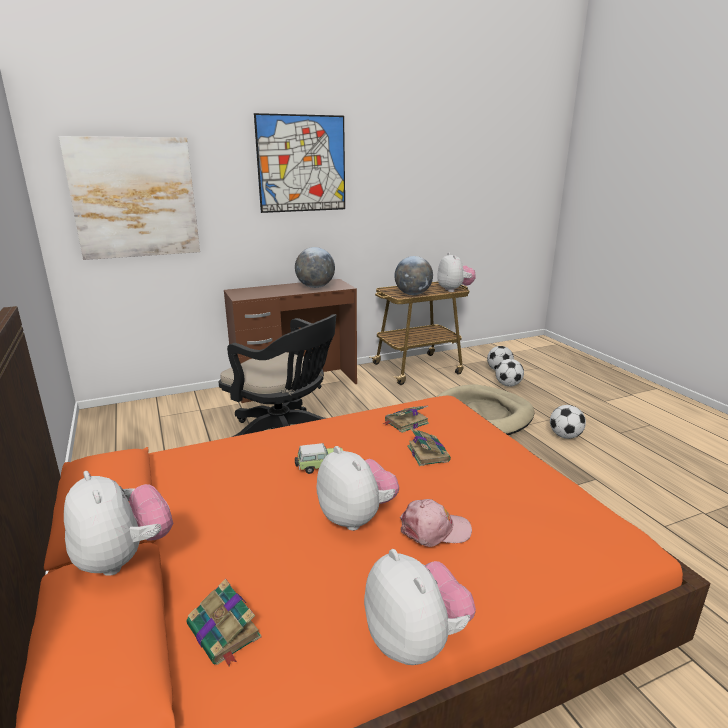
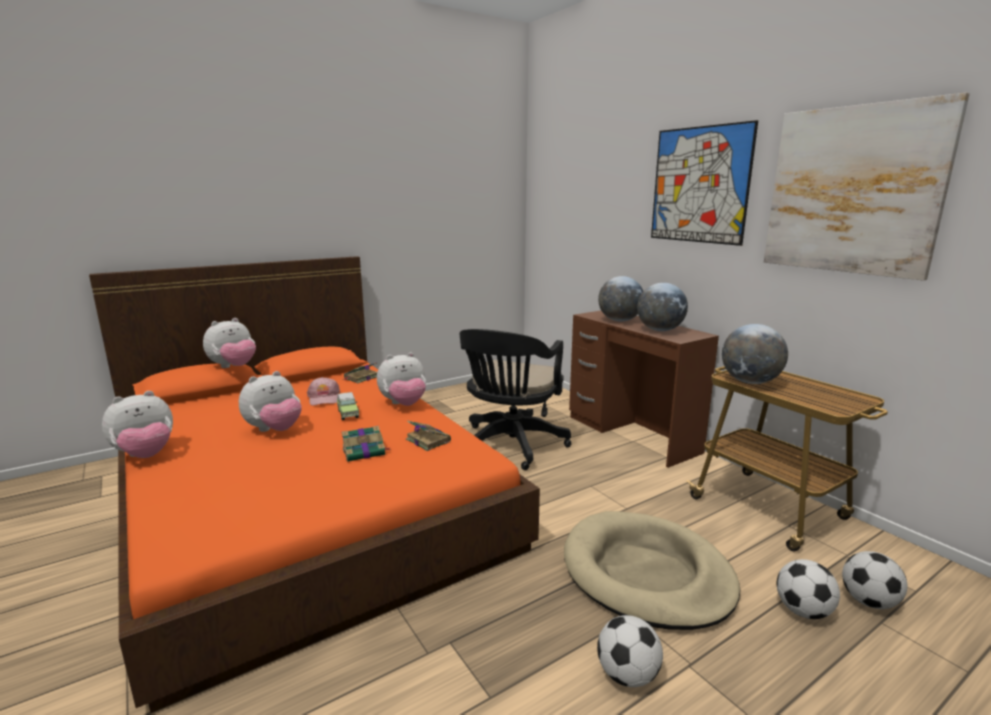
camera: 80 degrees right, 5 degrees down
(134, 198) = (570, 213): picture -> picture (852, 190)
(225, 633) = (192, 410): book -> book (361, 378)
(273, 292) = (619, 320): none -> globe
(434, 530) = (243, 455): pink cap -> pink cap (324, 398)
(454, 290) = (830, 407): plush toy -> plush toy (404, 404)

